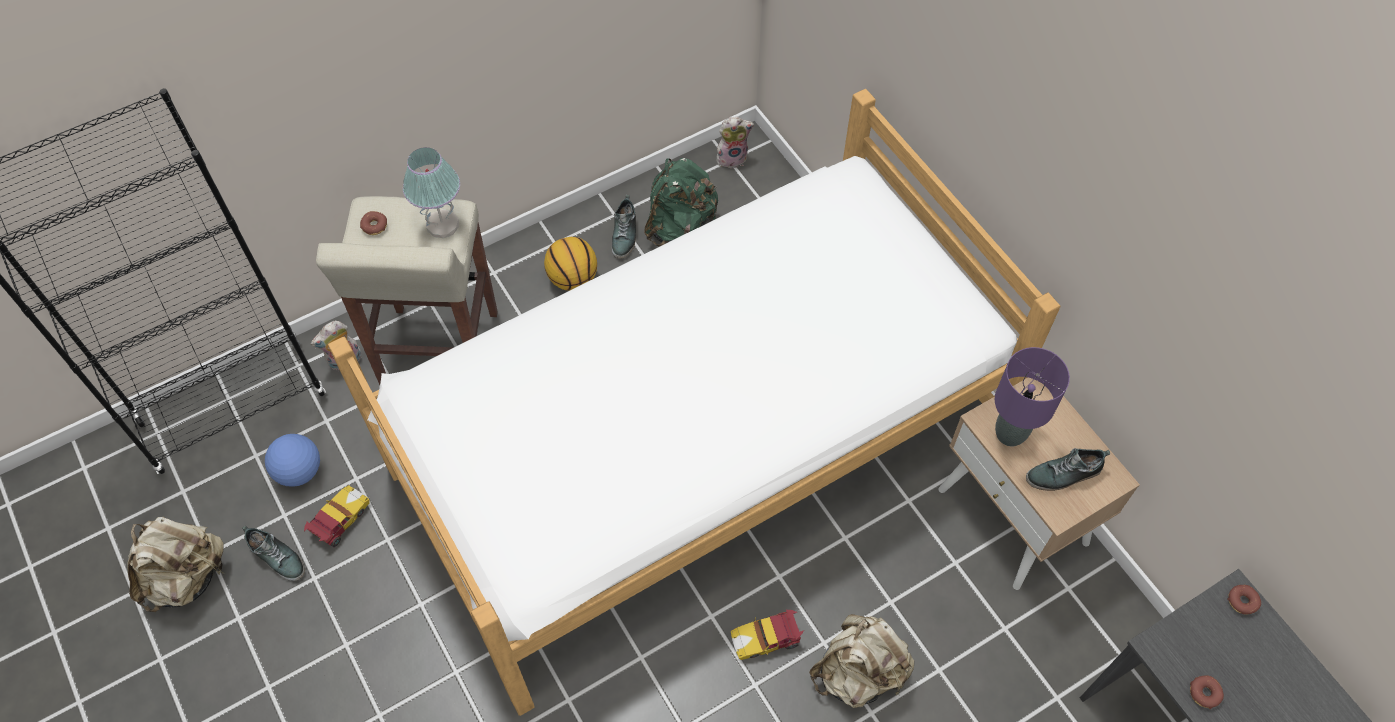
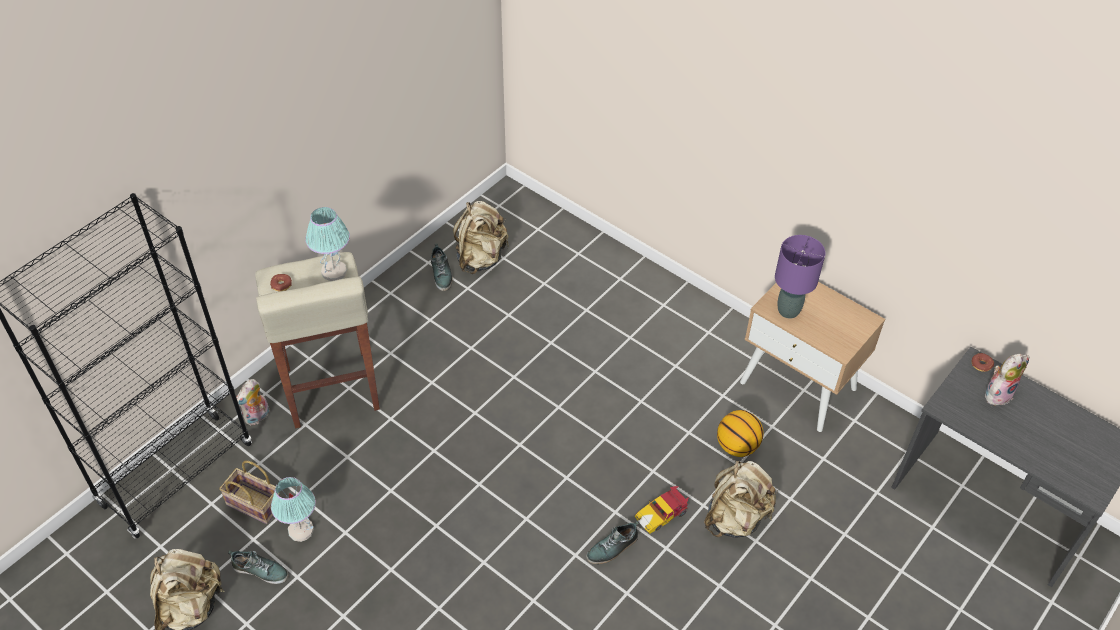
camera: 20 degrees left, 10 degrees down
(299, 471) = (252, 504): football -> basket
(339, 521) = (300, 530): toy car -> table lamp
(573, 278) = (414, 313): basketball -> basketball (737, 446)
(680, 226) = (481, 258): green backpack -> beige backpack
(699, 452) = (559, 405): bed -> none
(732, 157) = (500, 203): plush toy -> plush toy (998, 393)
(1064, 474) = (834, 326): shoe -> shoe (612, 548)
(1204, 693) = (982, 425): donut -> none

